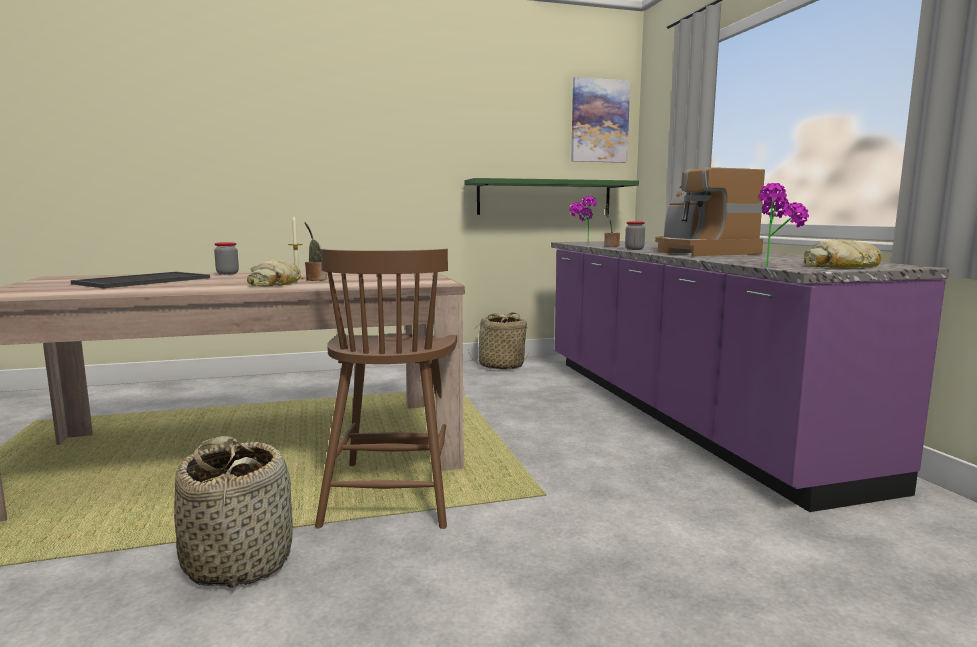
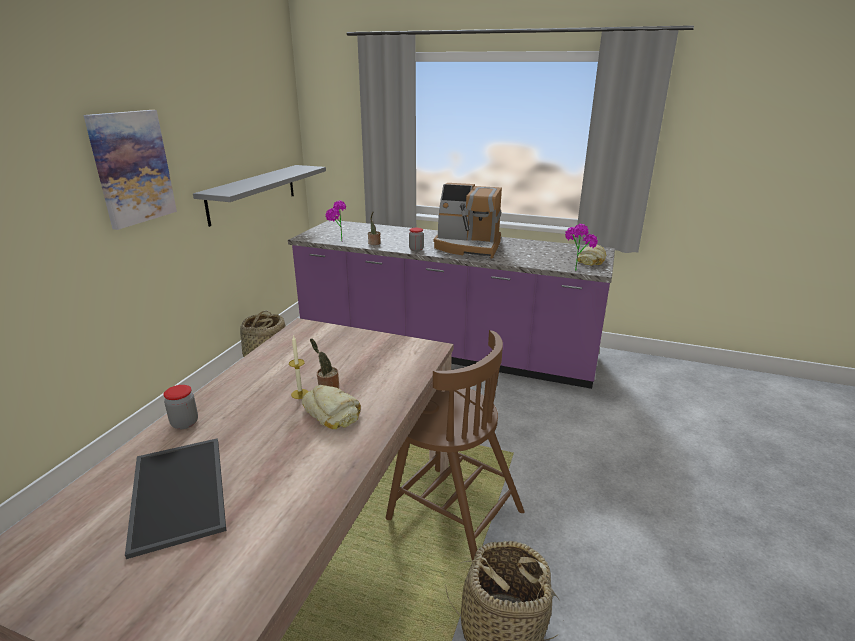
camera: 55 degrees left, 15 degrees up
(544, 198) = (253, 193): green shelf -> grey shelf
(599, 121) = (276, 110): picture -> picture (132, 168)

